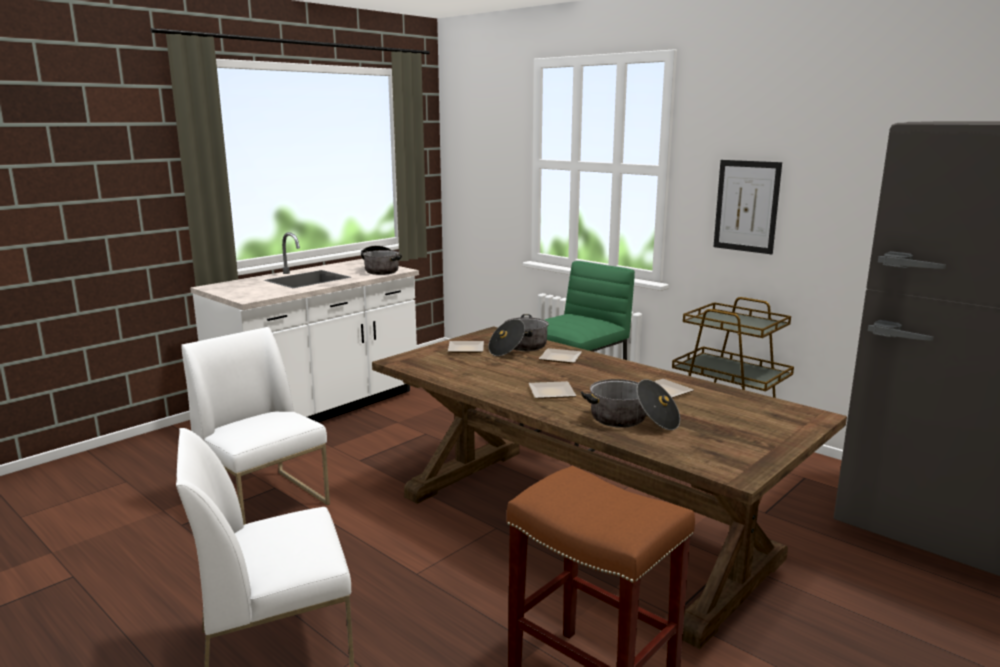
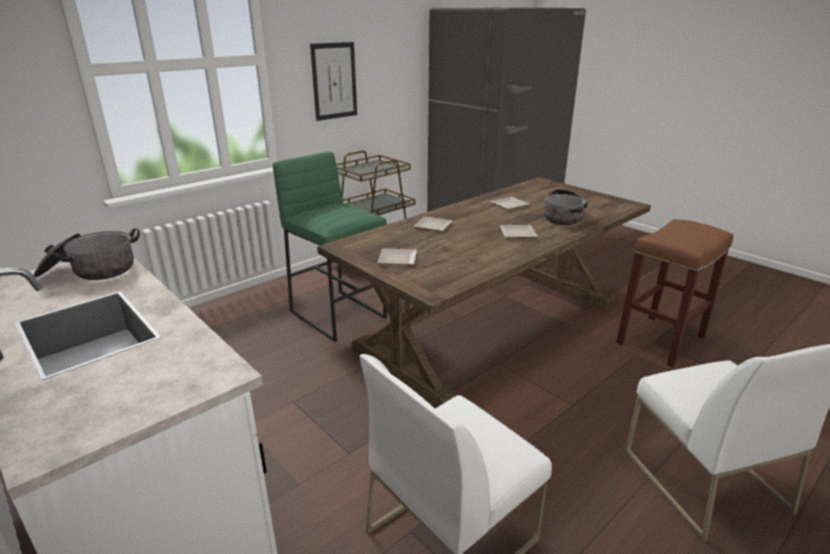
camera: 85 degrees left, 10 degrees up
(518, 348) = (400, 238): cooking pot -> none

